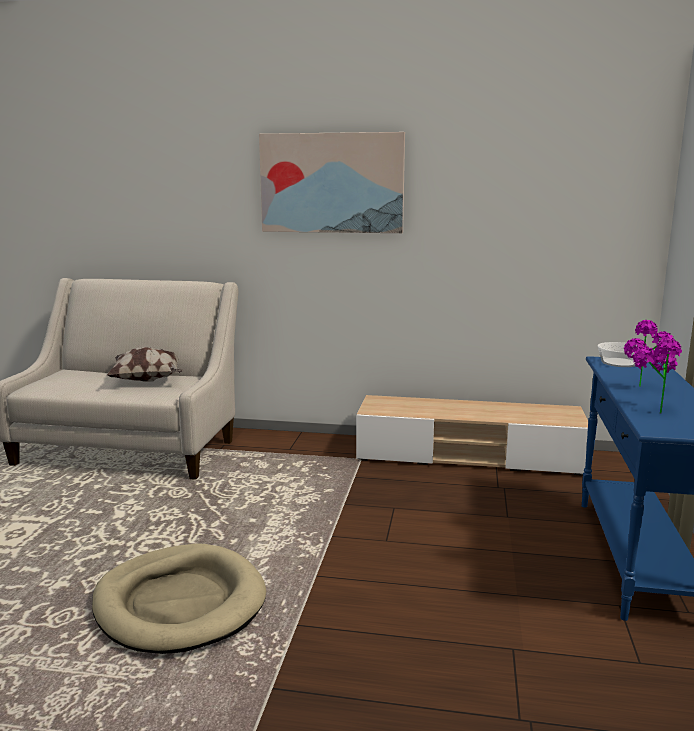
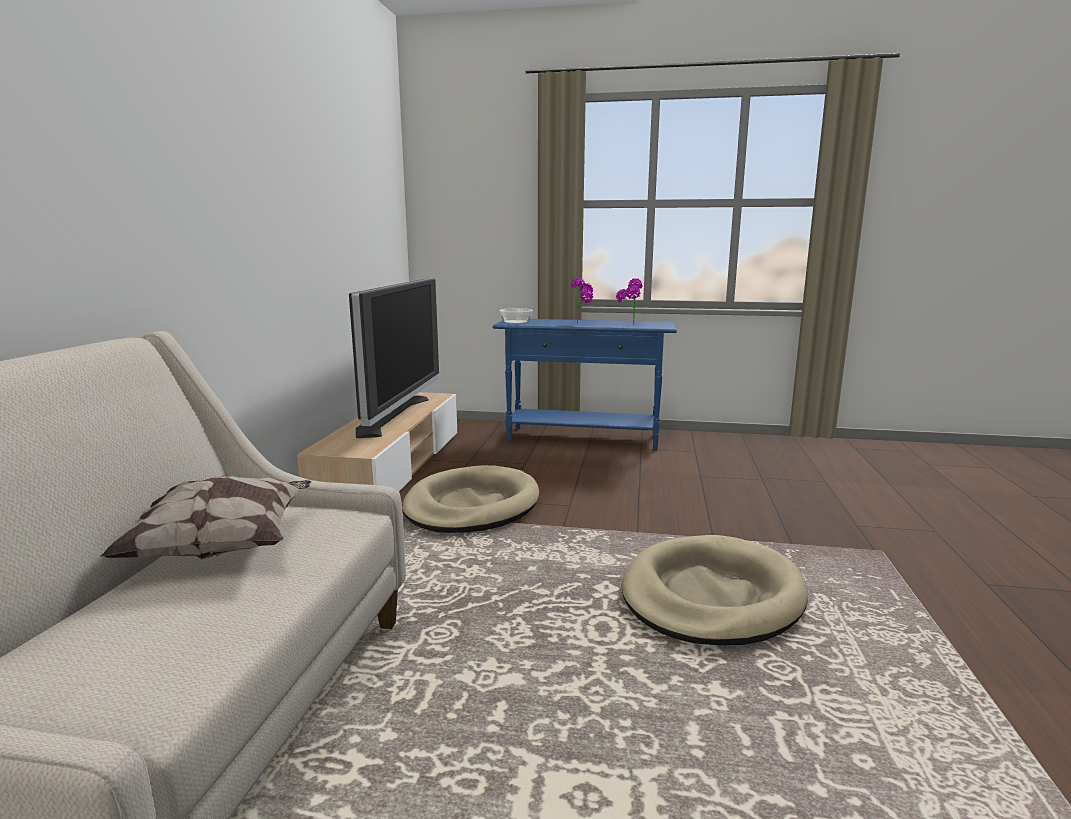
camera: 90 degrees left, 0 degrees up
(332, 183) = (228, 158): picture -> none
(379, 494) = (471, 506): none -> beige dog bed
(482, 411) = (394, 415): none -> television

